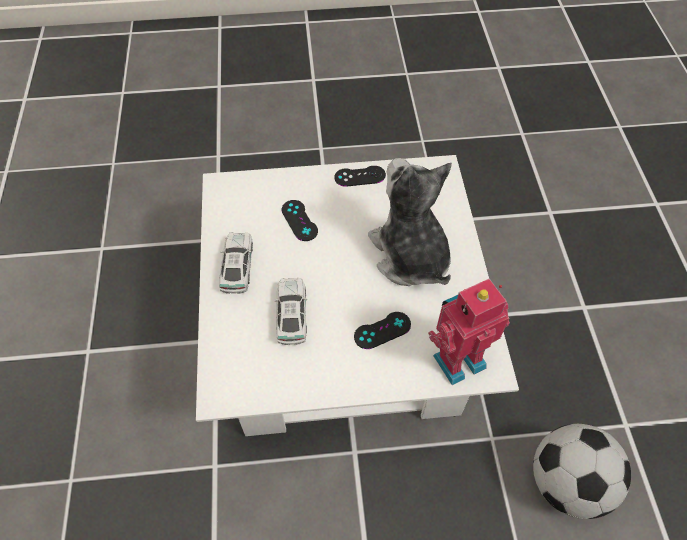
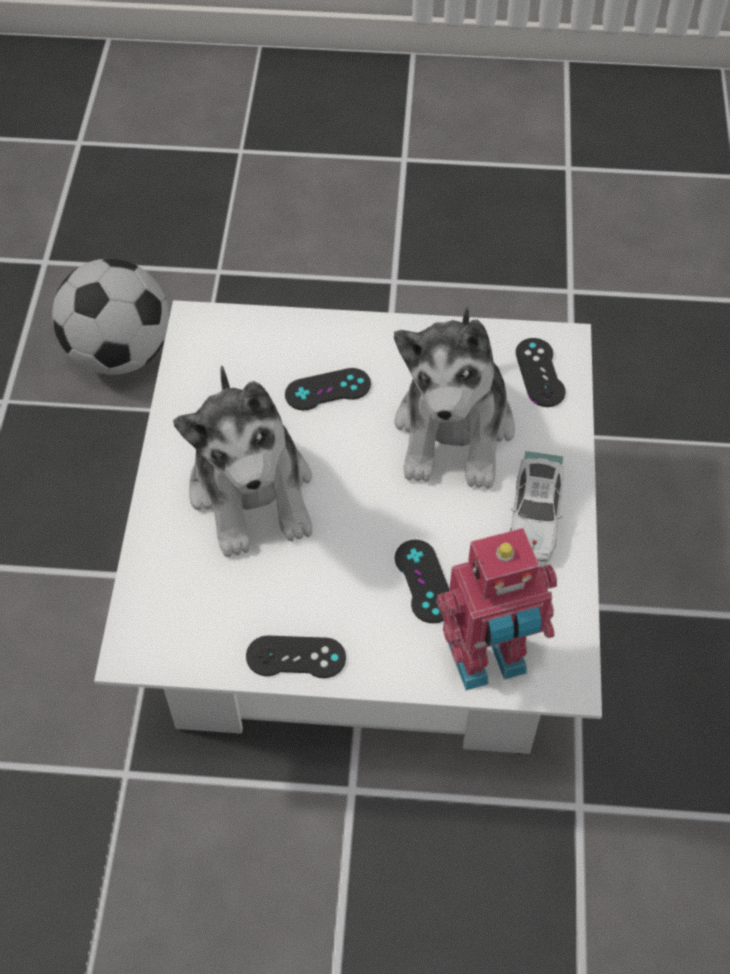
camera: 170 degrees left, 0 degrees up
(235, 368) = (540, 373): none -> black game controller
(291, 314) = (454, 430): toy car -> plush toy
(457, 358) = (237, 342): toy robot -> toy robot (488, 661)

